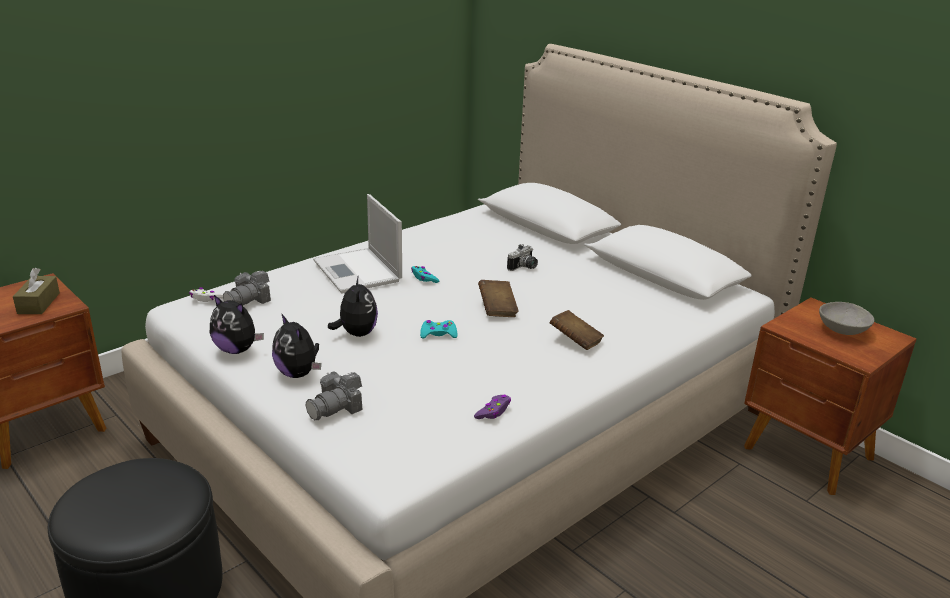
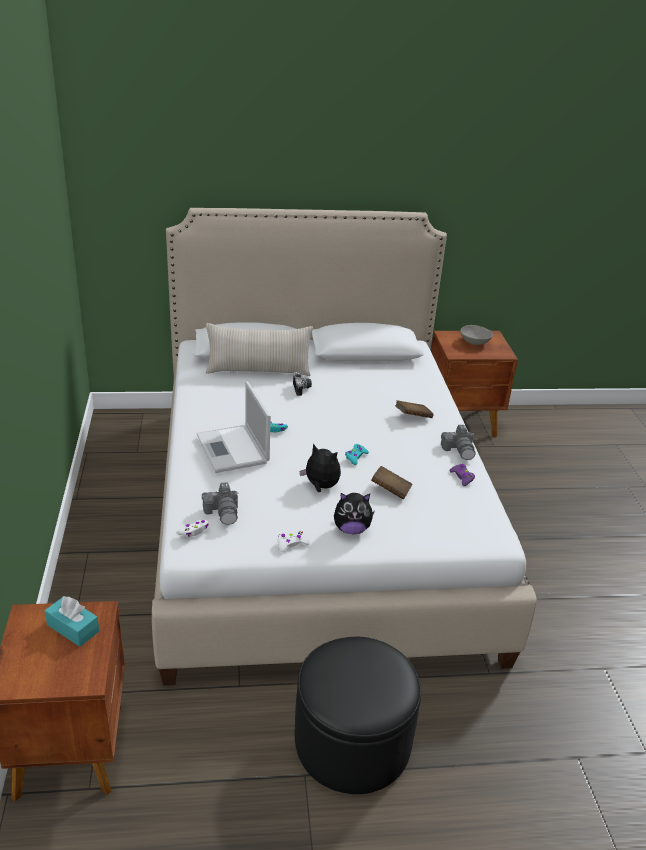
camera: 55 degrees left, 5 degrees up
(38, 303) = (73, 628): brown tissue box -> turquoise tissue box
(237, 350) = (292, 543): plush toy -> white game controller
(336, 407) = (409, 530): camera -> camera (459, 450)
(358, 272) = (233, 450): laptop -> laptop turned 60 degrees clockwise
(497, 309) = (347, 423): brown book -> brown book (390, 491)
(520, 238) = (258, 371): none -> beige pillow

